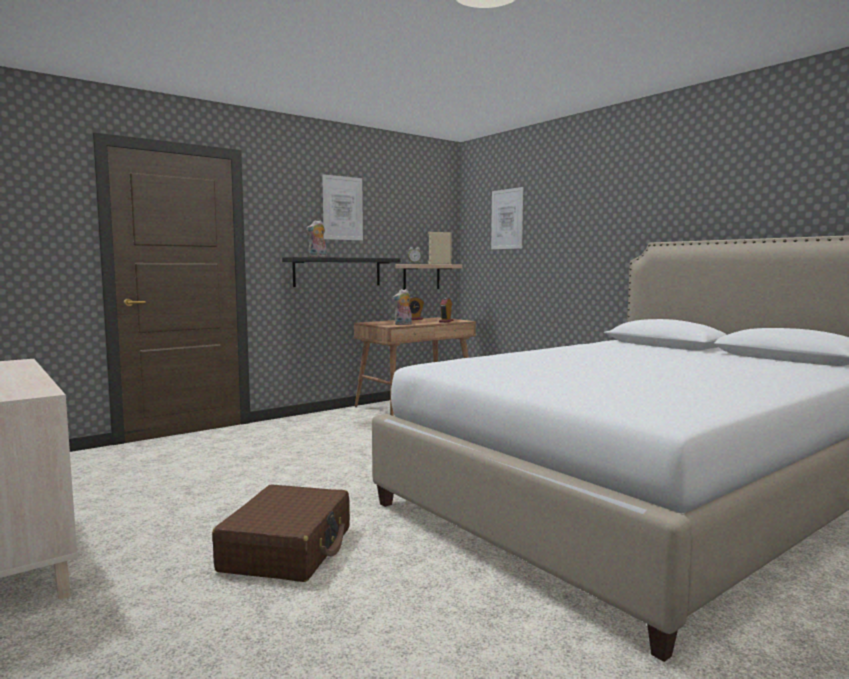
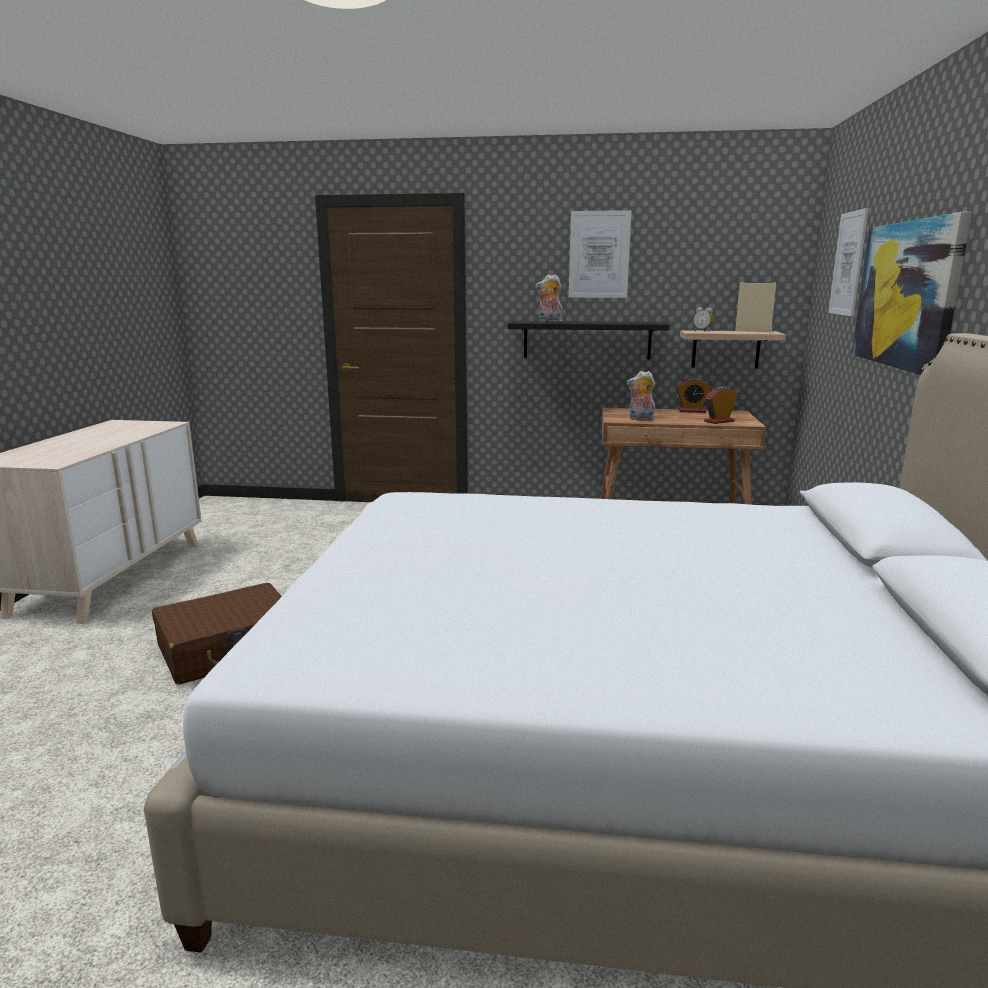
camera: 45 degrees right, 10 degrees up
(579, 231) = (906, 295): none -> picture

